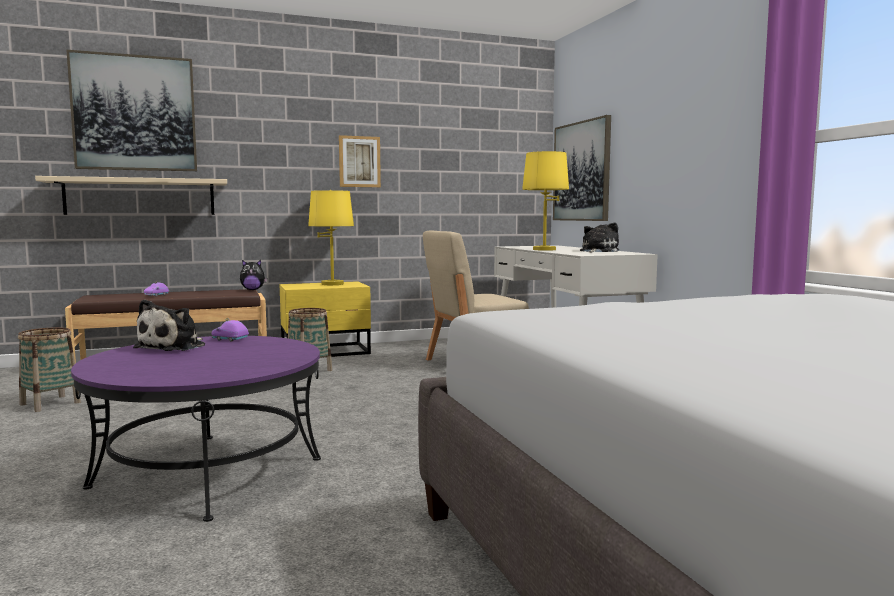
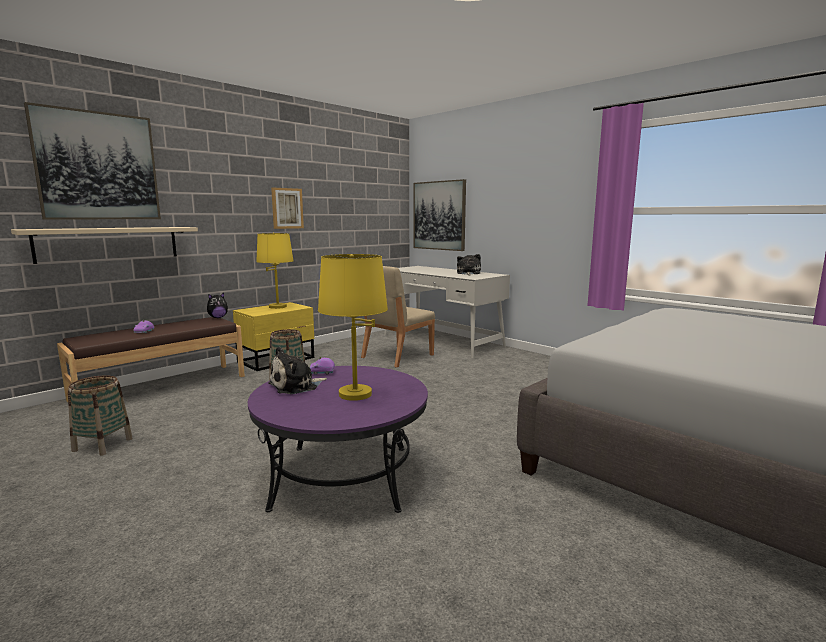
camera: 25 degrees left, 5 degrees up
(174, 347) = (296, 386): plush toy -> plush toy turned 60 degrees clockwise
(544, 249) = (429, 272): yellow table lamp -> yellow table lamp (355, 394)

